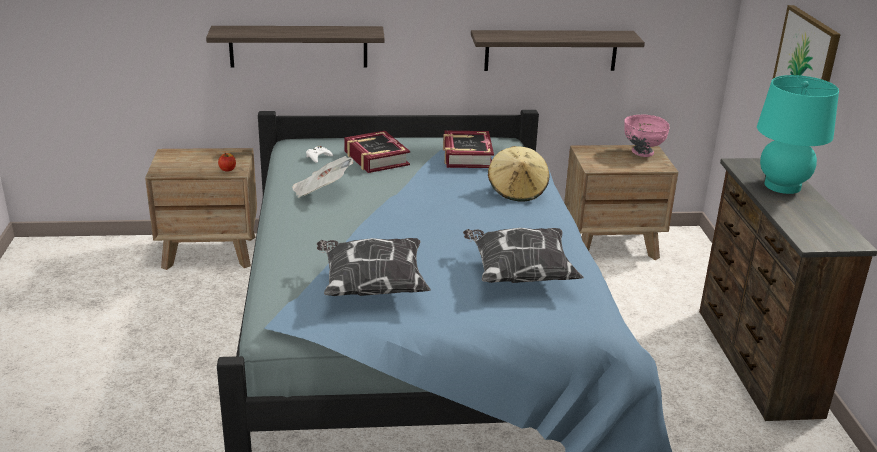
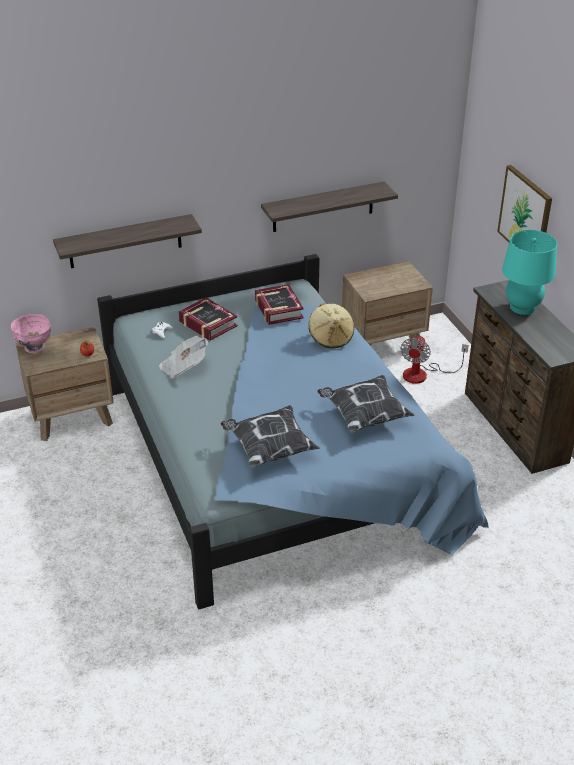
camera: 15 degrees left, 10 degrees up
(642, 153) = (400, 272): pink bowl -> pink bowl (34, 348)
(651, 282) = (423, 374): none -> fan

